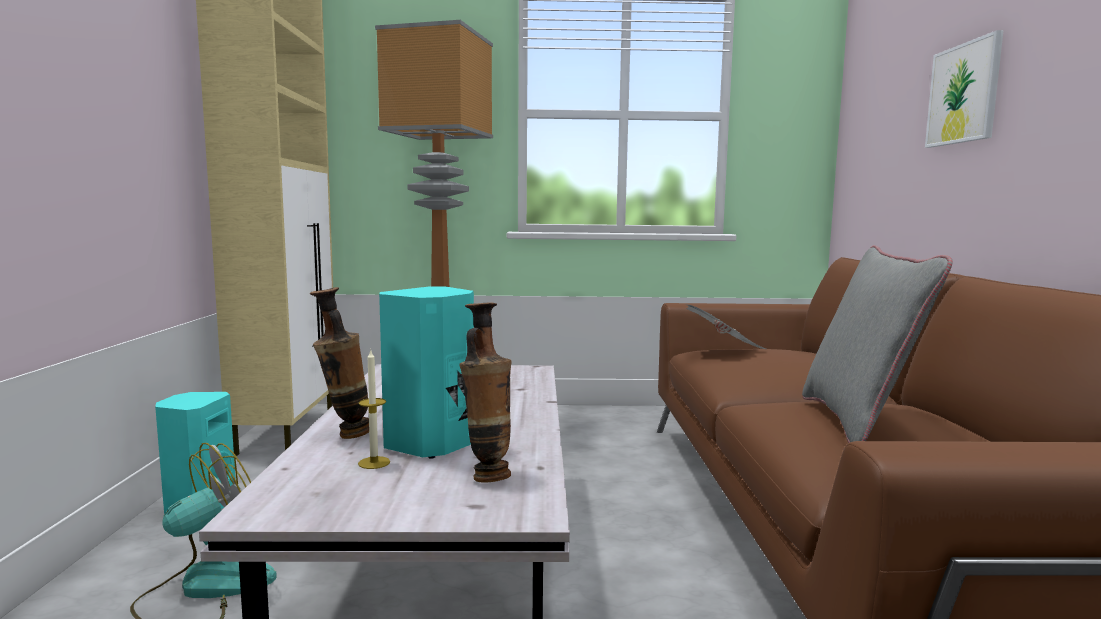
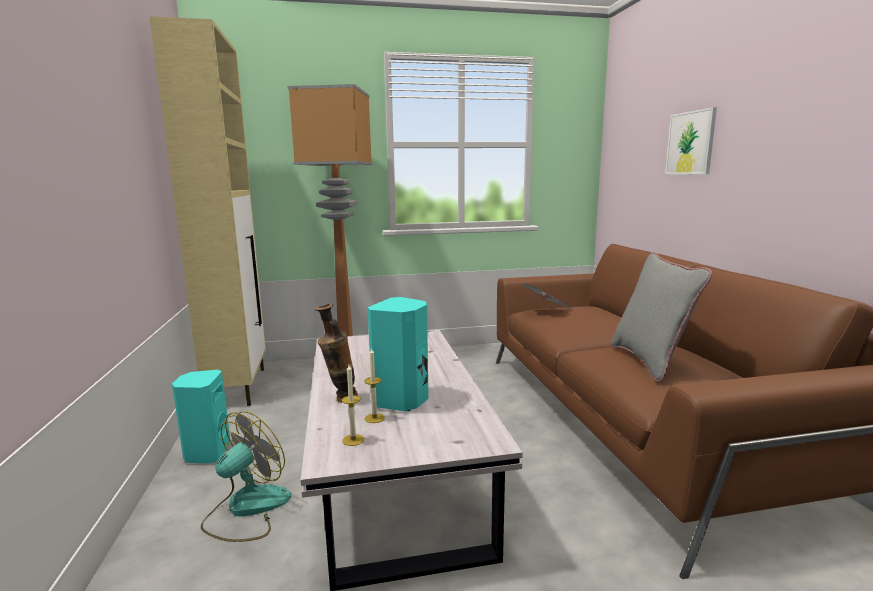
camera: 10 degrees left, 5 degrees up
(319, 487) = (353, 440): none -> candle
(487, 475) = (451, 419): vase -> none

